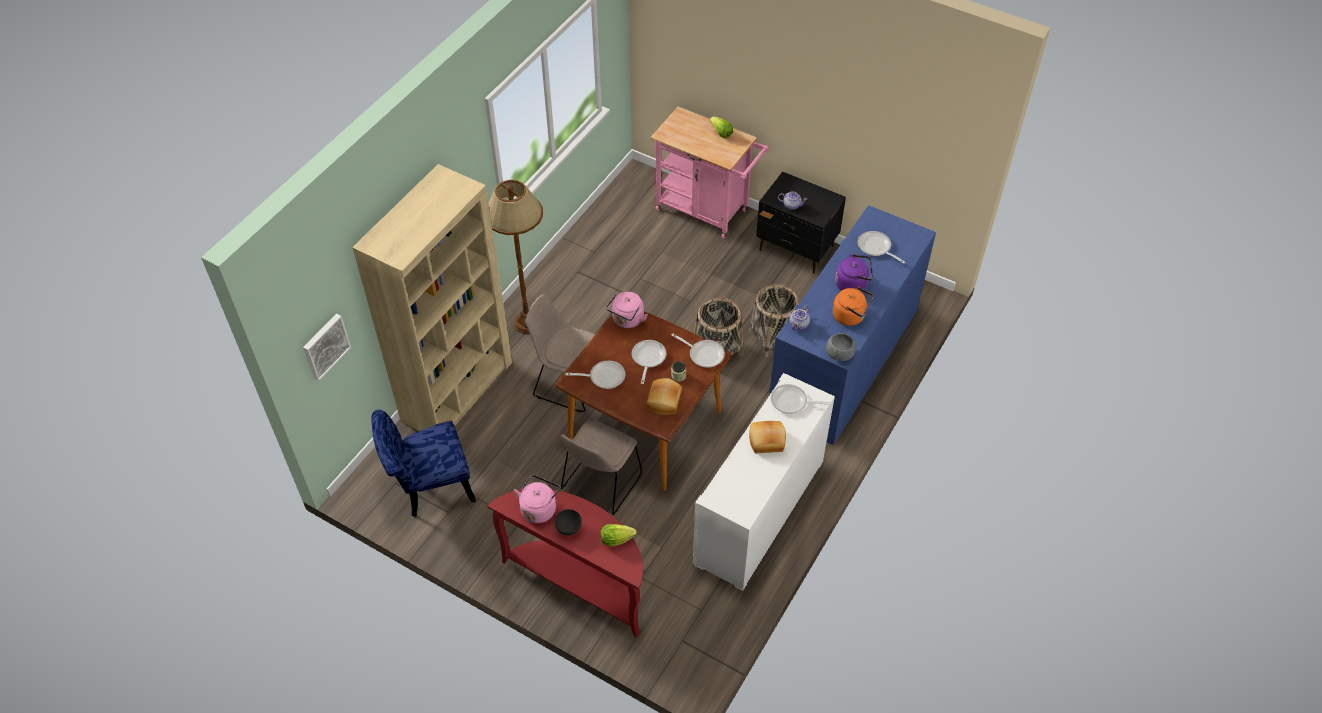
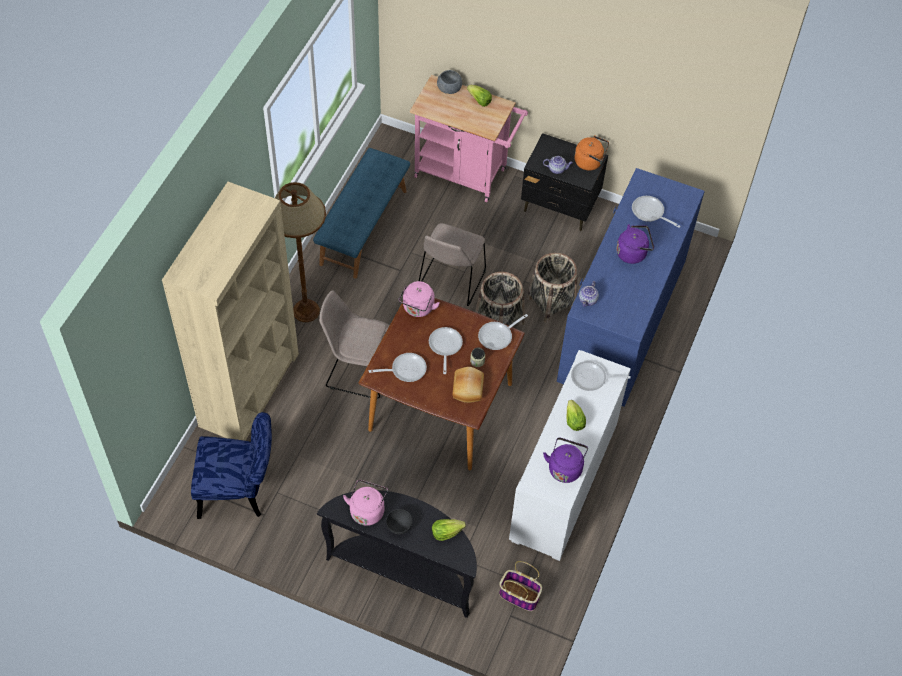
camera: 10 degrees left, 5 degrees up
(325, 346) = (140, 375): picture -> none
(429, 487) = (240, 491): blue chair -> blue chair turned 150 degrees counterclockwise
(580, 582) = (404, 570): red console table -> black console table
(597, 251) = (363, 227): none -> blue bench
(600, 483) = (407, 469): beige chair -> beige chair (451, 281)
(695, 621) = (520, 595): none -> basket
(703, 354) = (498, 336): frying pan -> frying pan turned 120 degrees clockwise
(750, 487) = (565, 467): none -> purple kettle
(767, 442) = (574, 421): bread -> lettuce
(839, 354) = (631, 327): grey bowl -> grey bowl (449, 89)
(850, 316) = (635, 286): orange kettle -> orange kettle (590, 162)

